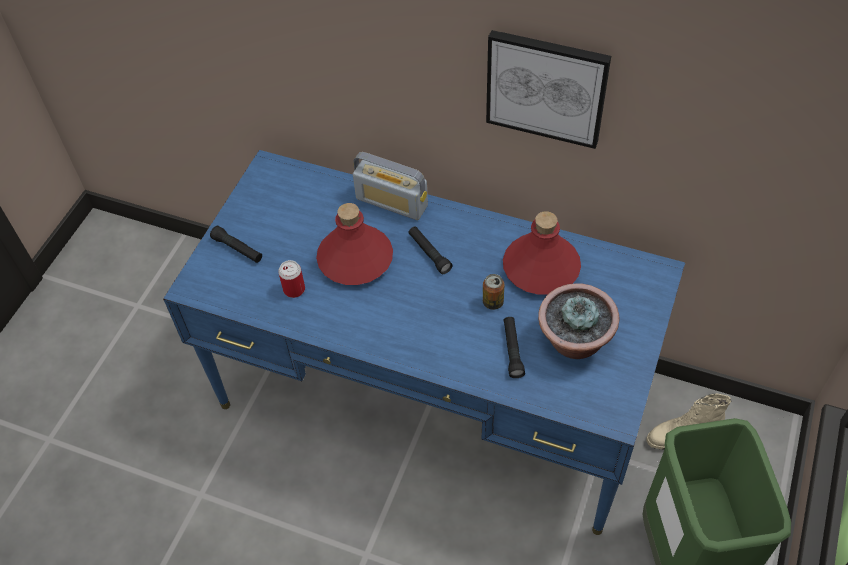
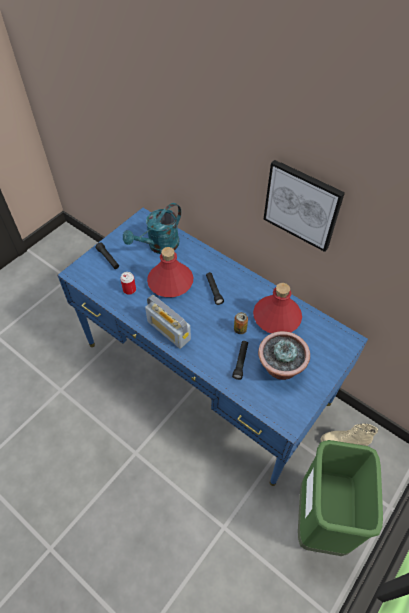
camera: 15 degrees right, 0 degrees up
(313, 207) = (159, 246): none -> turquoise watering can
(392, 202) = (204, 255): radio -> radio (169, 330)

